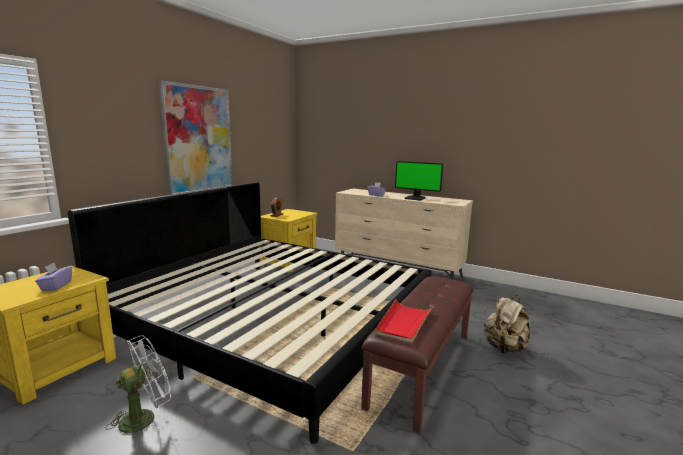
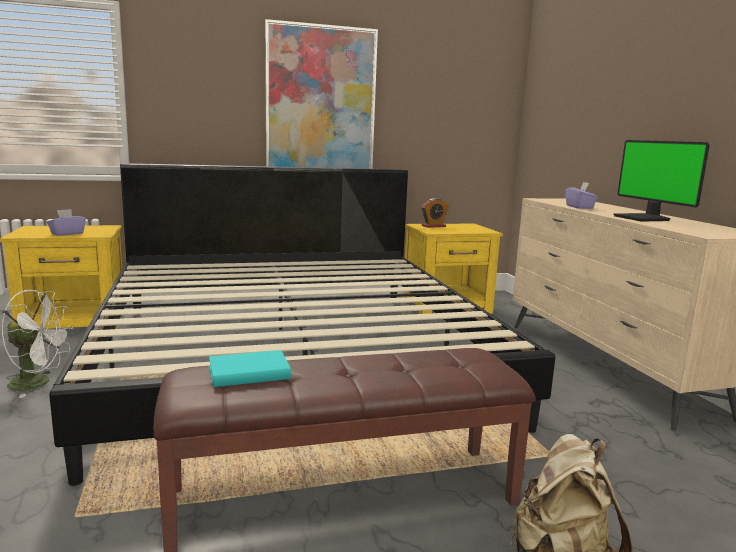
camera: 45 degrees right, 0 degrees up
(404, 323) = (249, 373): red tray -> turquoise book

